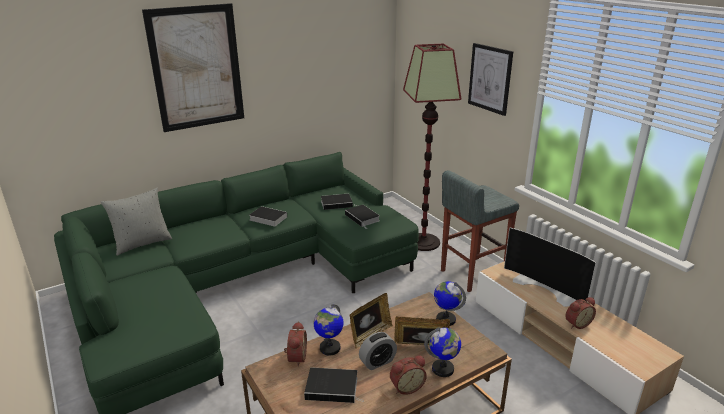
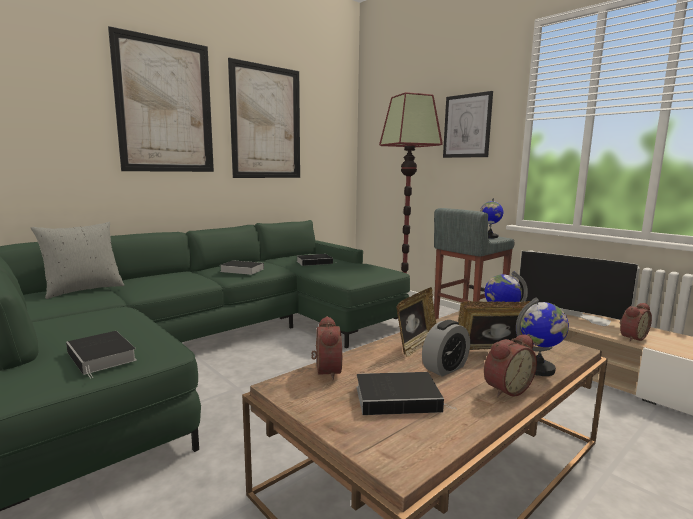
camera: 10 degrees left, 15 degrees down
(294, 62) = (266, 122): none -> picture
(329, 348) = (369, 360): globe -> globe (489, 236)
(363, 218) = (348, 269): book -> book (103, 357)

